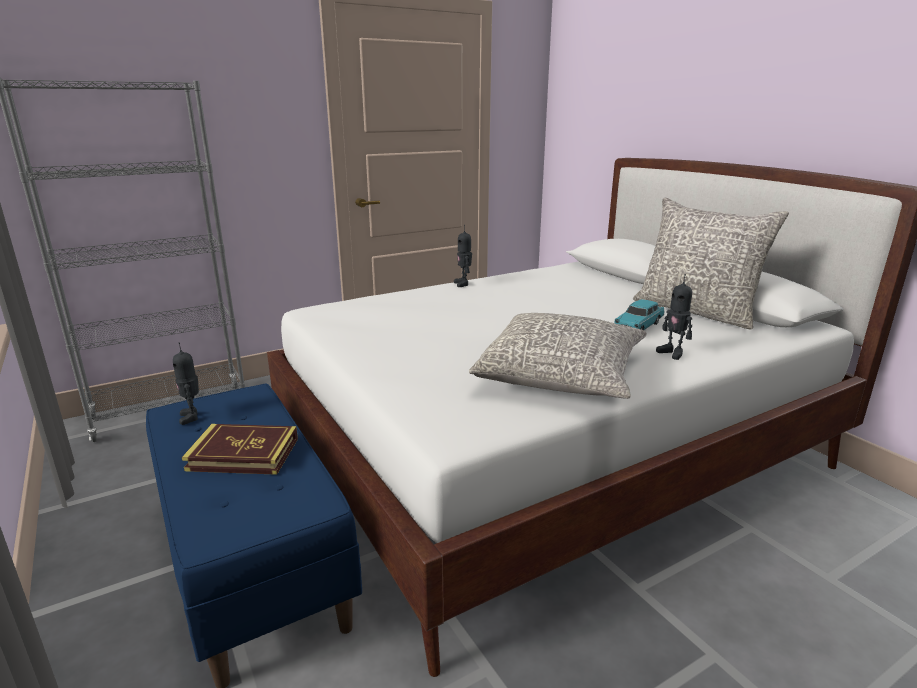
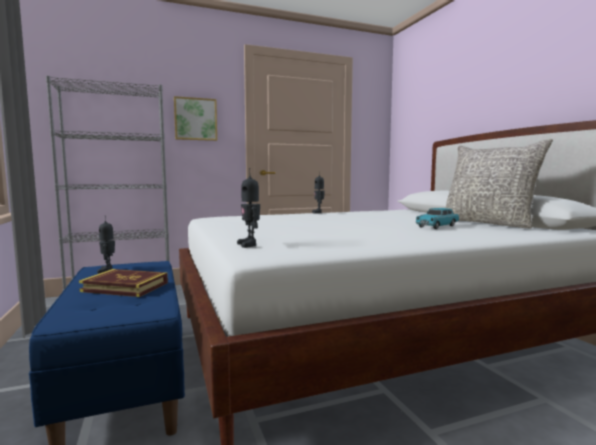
camera: 10 degrees right, 15 degrees down
(249, 123) = (195, 119): none -> picture
(561, 375) = (362, 239): grey pillow -> none
(672, 353) = (459, 235): toy robot -> toy robot (249, 244)

